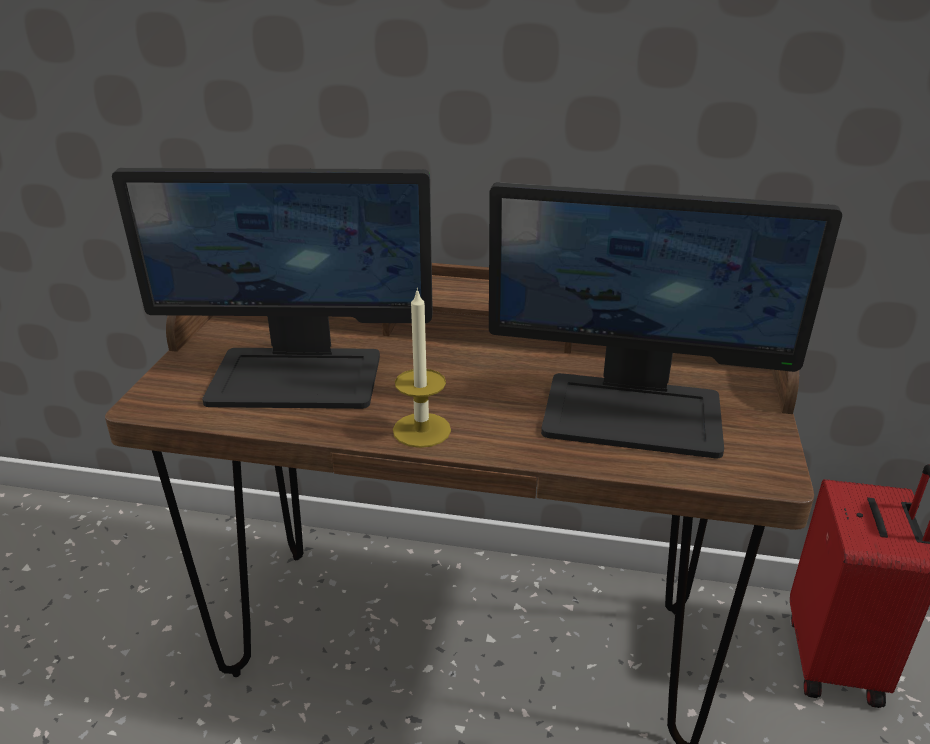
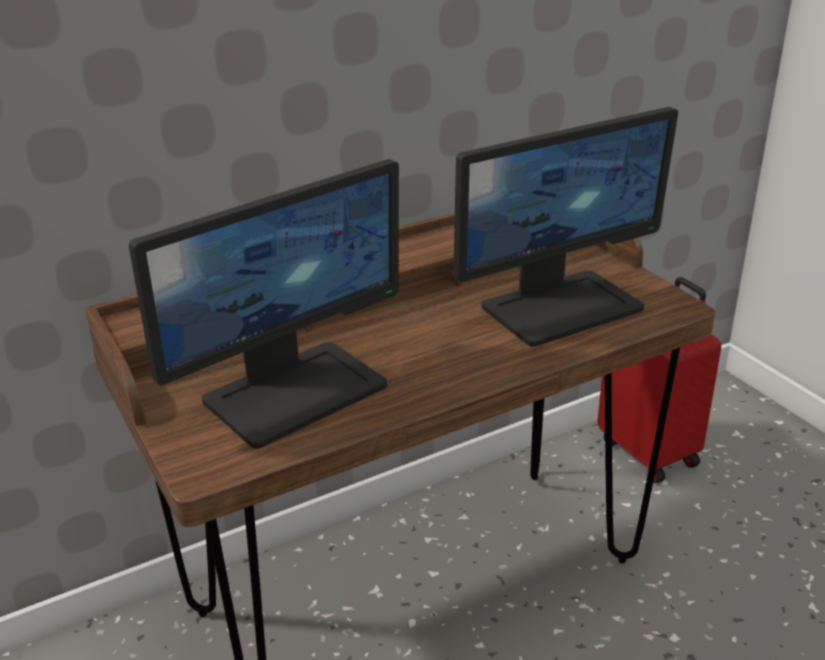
camera: 40 degrees left, 0 degrees up
(421, 430) = (451, 381): candle -> none

